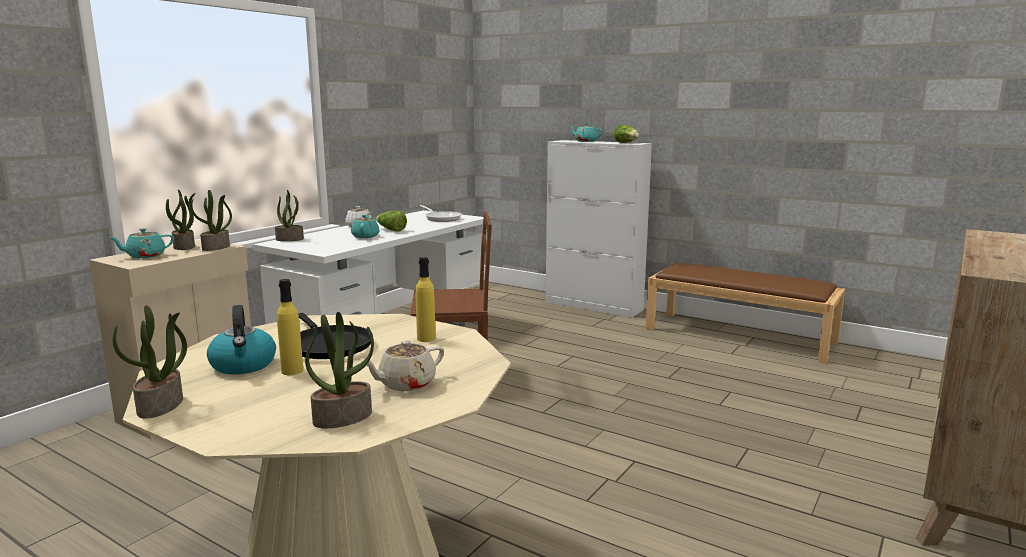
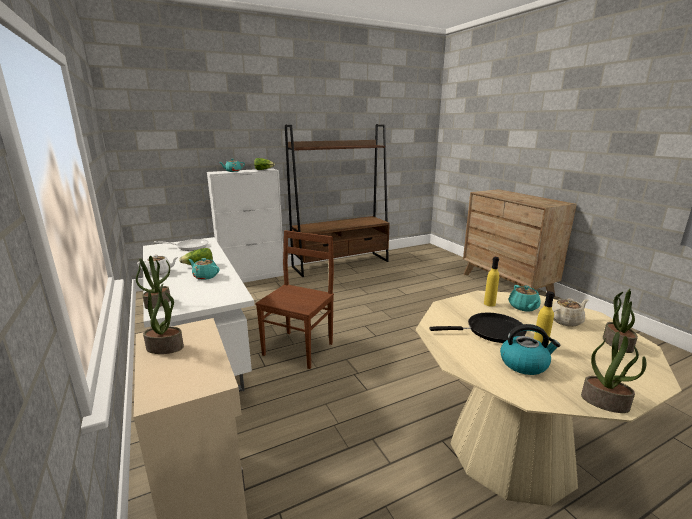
camera: 60 degrees left, 5 degrees up
(145, 256) = (179, 373): turquoise teapot -> turquoise teapot (523, 307)
(216, 247) = (199, 331): potted plant -> none
(405, 384) = (566, 321): beige teapot -> beige teapot turned 105 degrees counterclockwise
(740, 335) = (341, 264): brown bench -> brown bookcase

